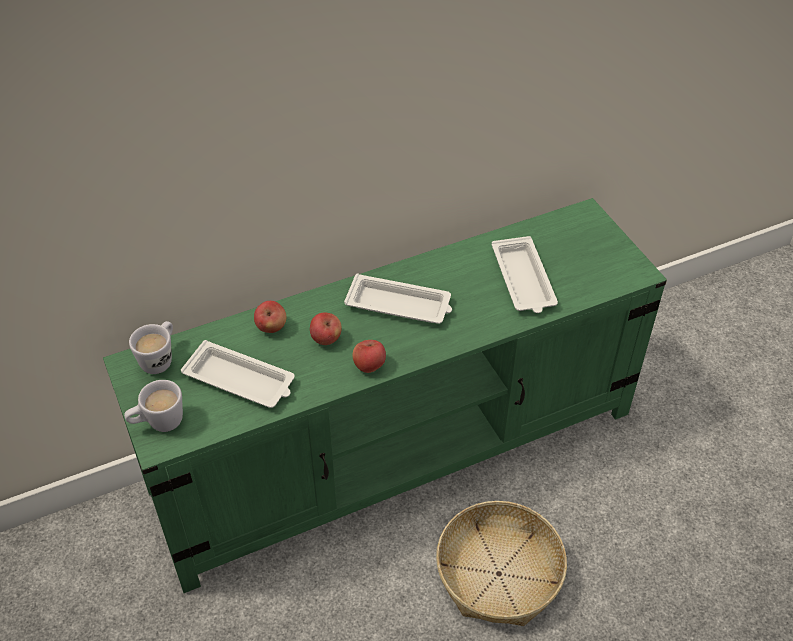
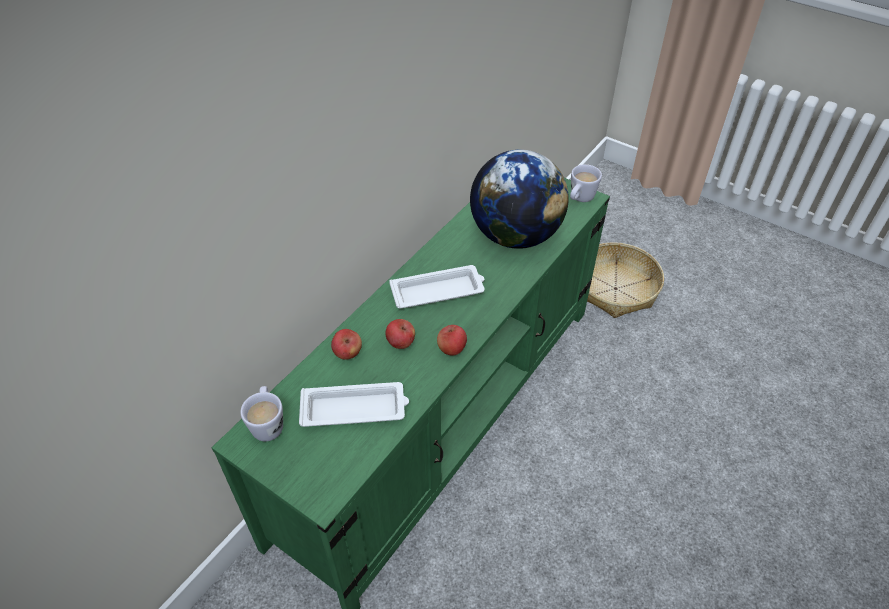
camera: 30 degrees left, 0 degrees up
(158, 423) = (309, 480): white mug -> white mug (579, 199)
(498, 573) = (578, 471): basket -> basket (615, 288)
(523, 280) = (515, 235): white tray -> globe

